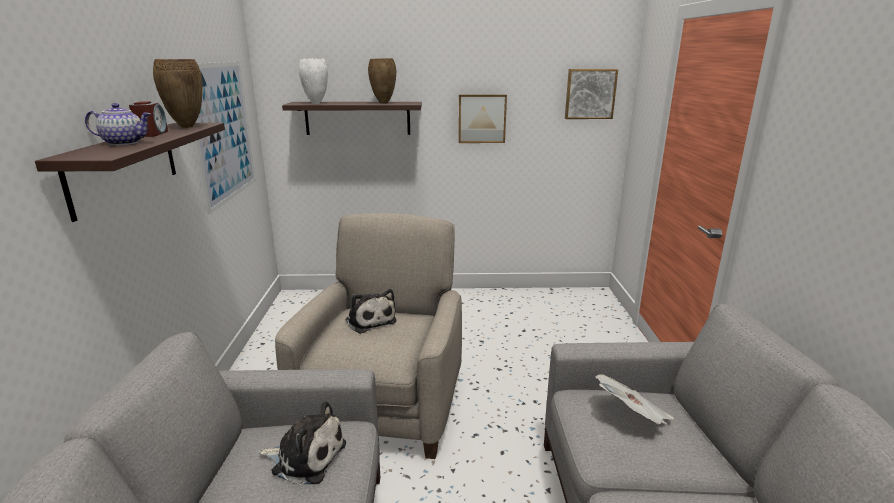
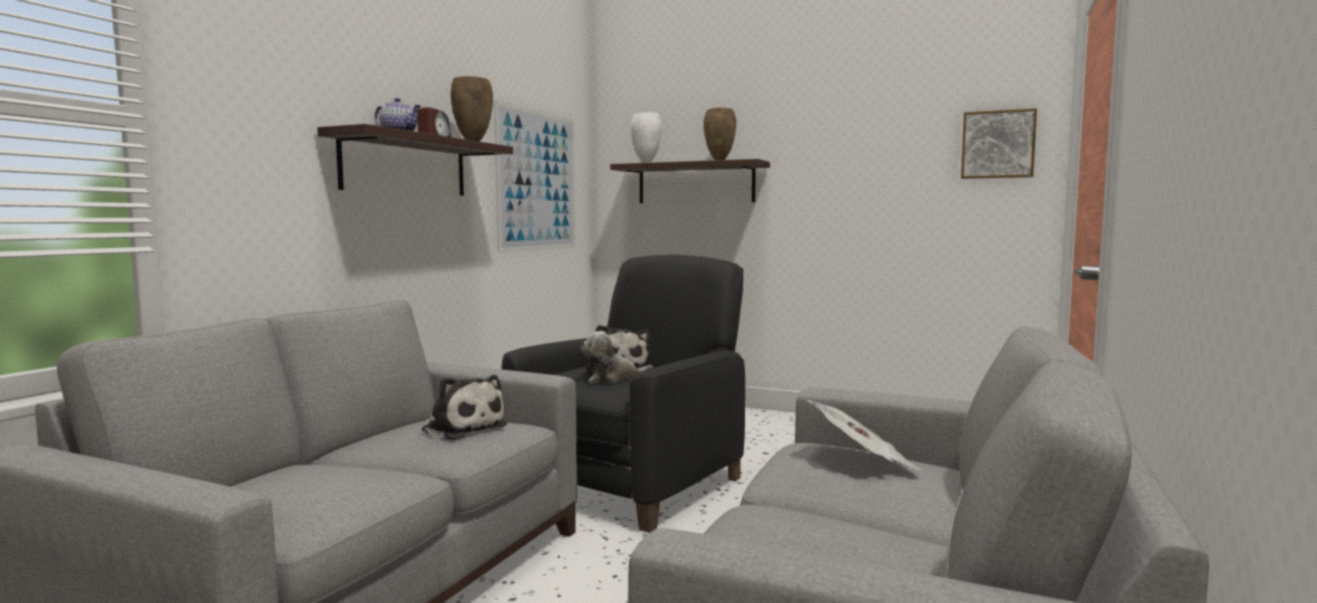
camera: 25 degrees right, 15 degrees down
(380, 343) = (612, 378): none -> plush toy
(384, 403) = (631, 484): beige armchair -> black armchair
(481, 118) = (845, 181): picture -> none

